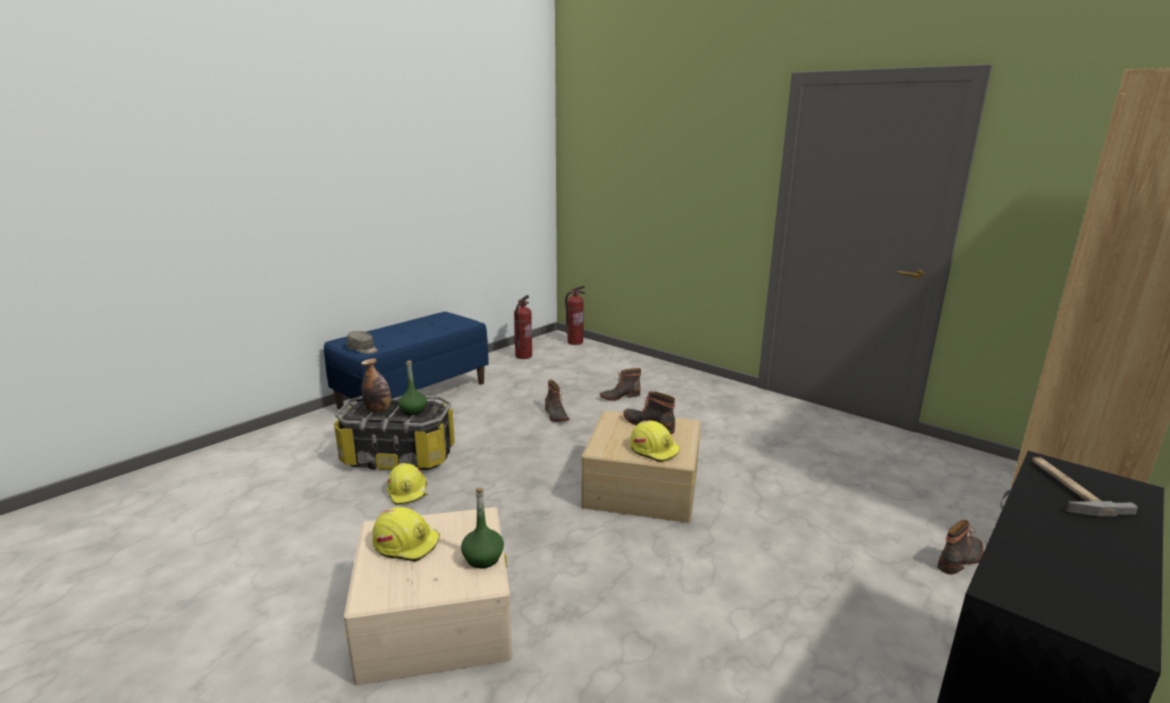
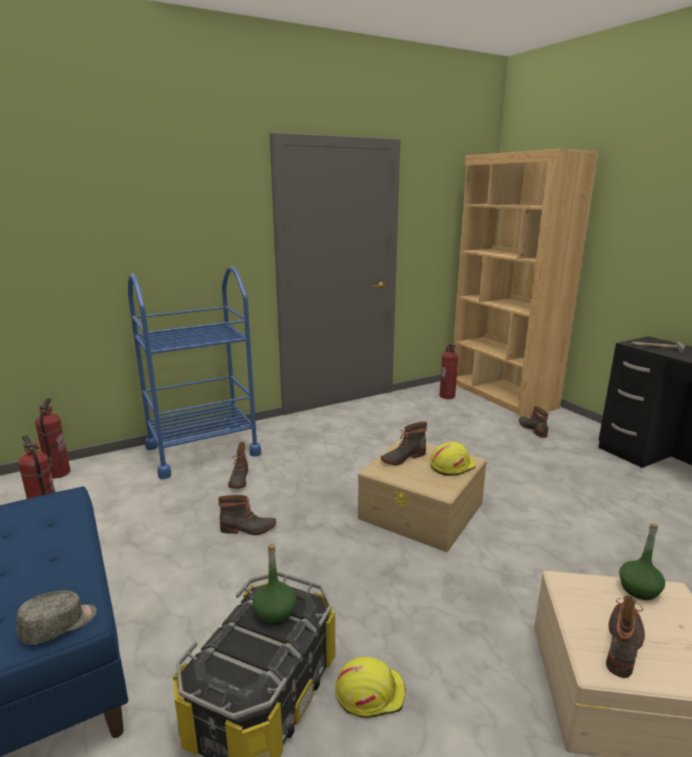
camera: 70 degrees left, 0 degrees up
(378, 410) = (246, 654): bottle -> none
(406, 543) = (624, 643): yellow hard hat -> boot
(650, 373) = (203, 450): none -> blue cart
(969, 473) = (447, 396): none -> fire extinguisher

